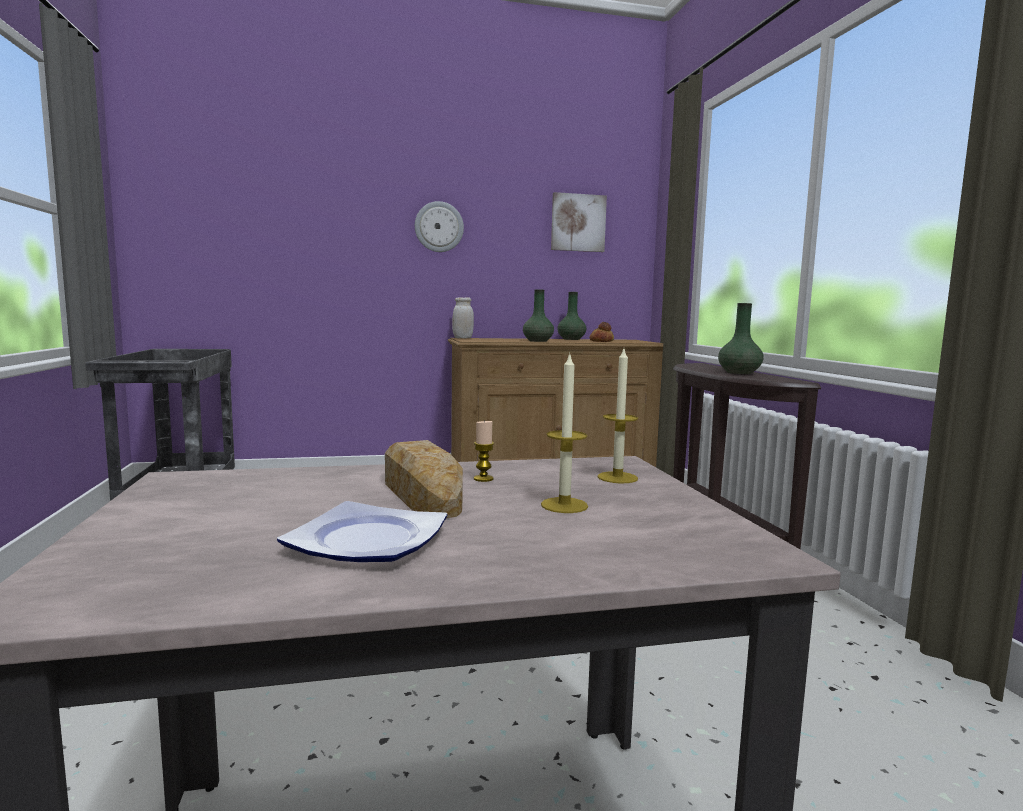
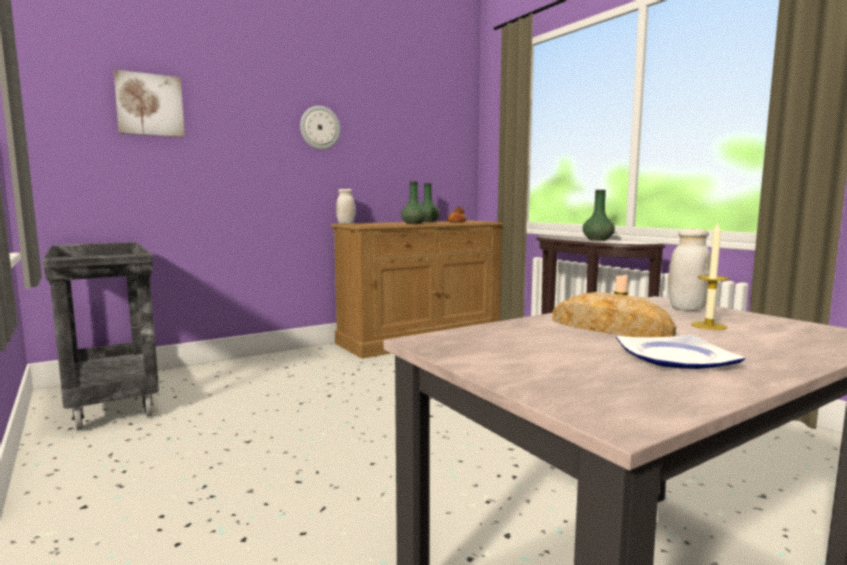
camera: 20 degrees left, 0 degrees up
(578, 223) = (425, 127): picture -> picture (150, 105)
(617, 477) = (687, 308): candle -> white jar

